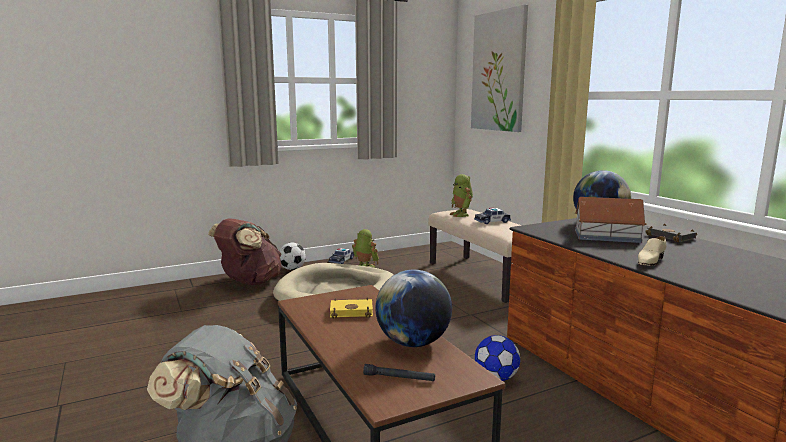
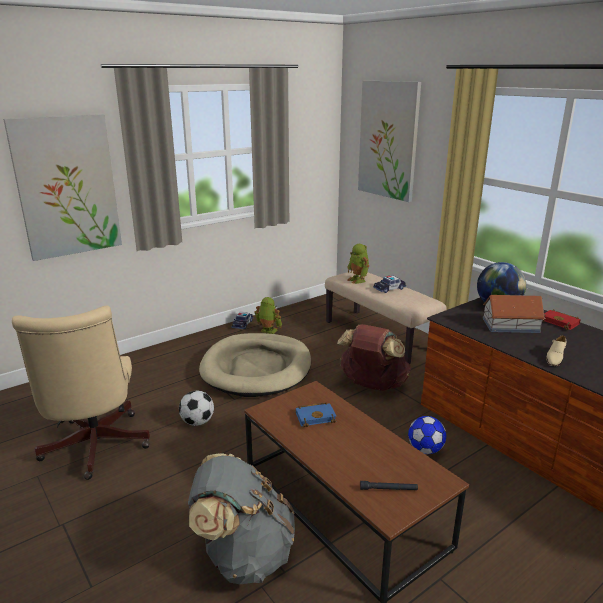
camera: 10 degrees left, 10 degrees up
(134, 345) = (94, 449): none -> beige office chair
(164, 96) = (67, 187): none -> picture
(249, 282) = (166, 360): brown backpack -> brown backpack (372, 385)
(292, 269) = (200, 339): football -> football (197, 422)
(352, 311) = (316, 416): yellow book -> blue book
(413, 343) = (382, 449): globe -> none
(672, 237) = (561, 322): black book -> red book

